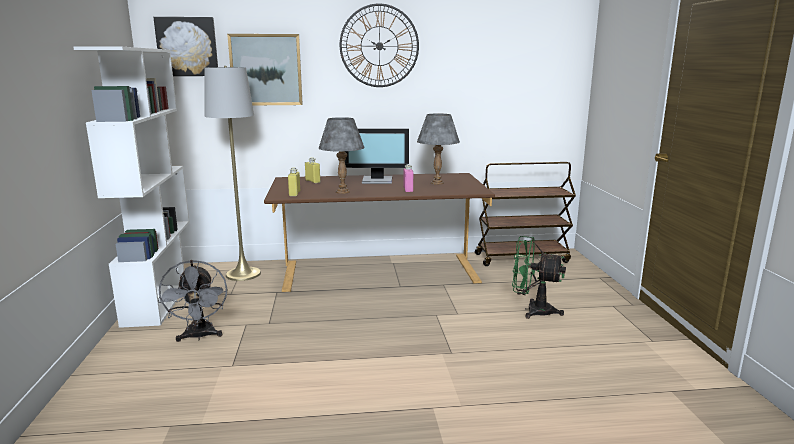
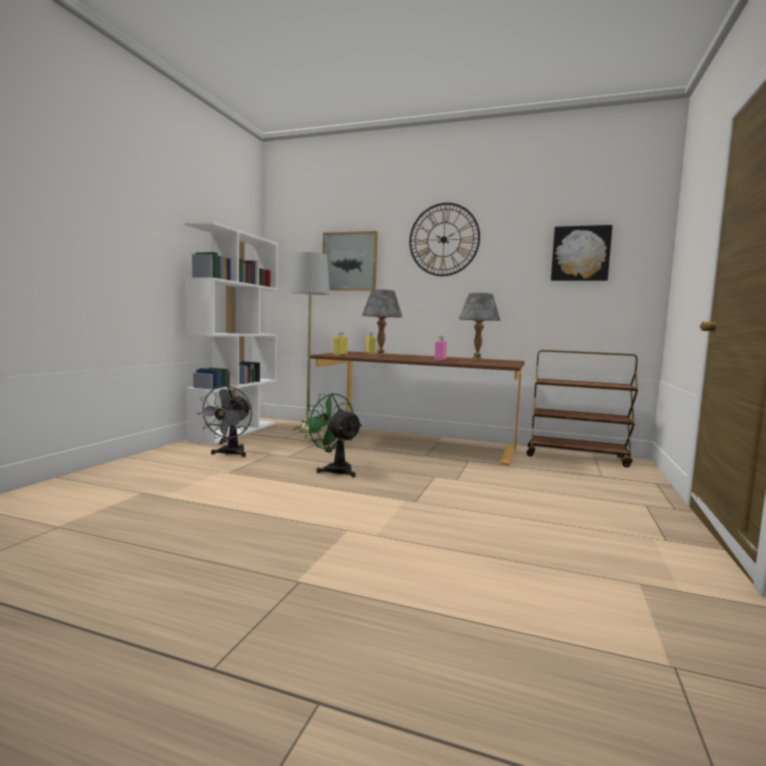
camera: 25 degrees right, 10 degrees down
(187, 47) = (296, 244): picture -> picture (580, 254)
(377, 180) = (425, 357): monitor -> none
(532, 310) = (540, 491): green fan -> green fan (334, 470)

